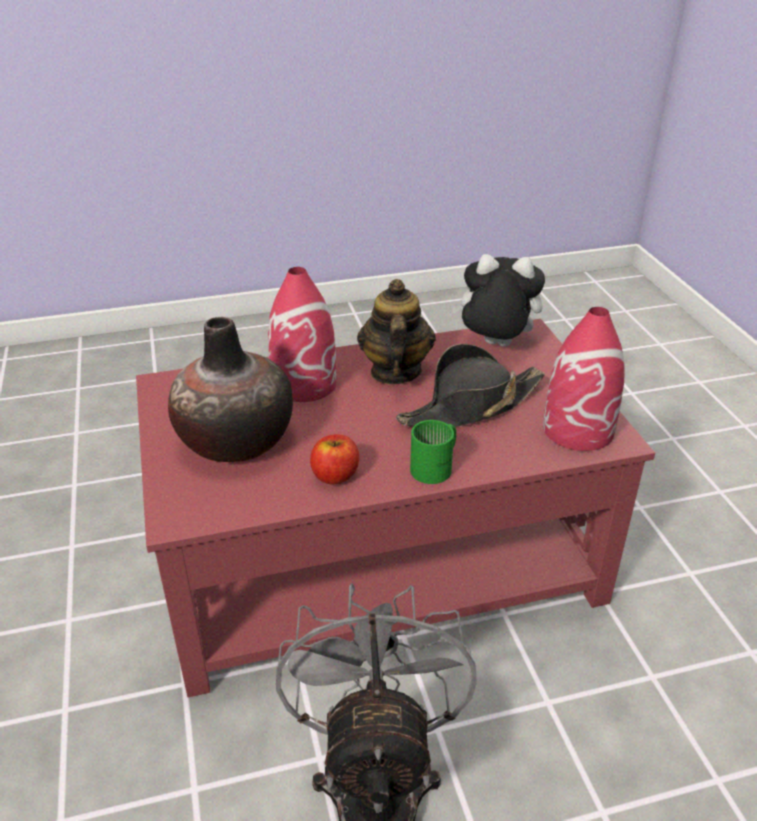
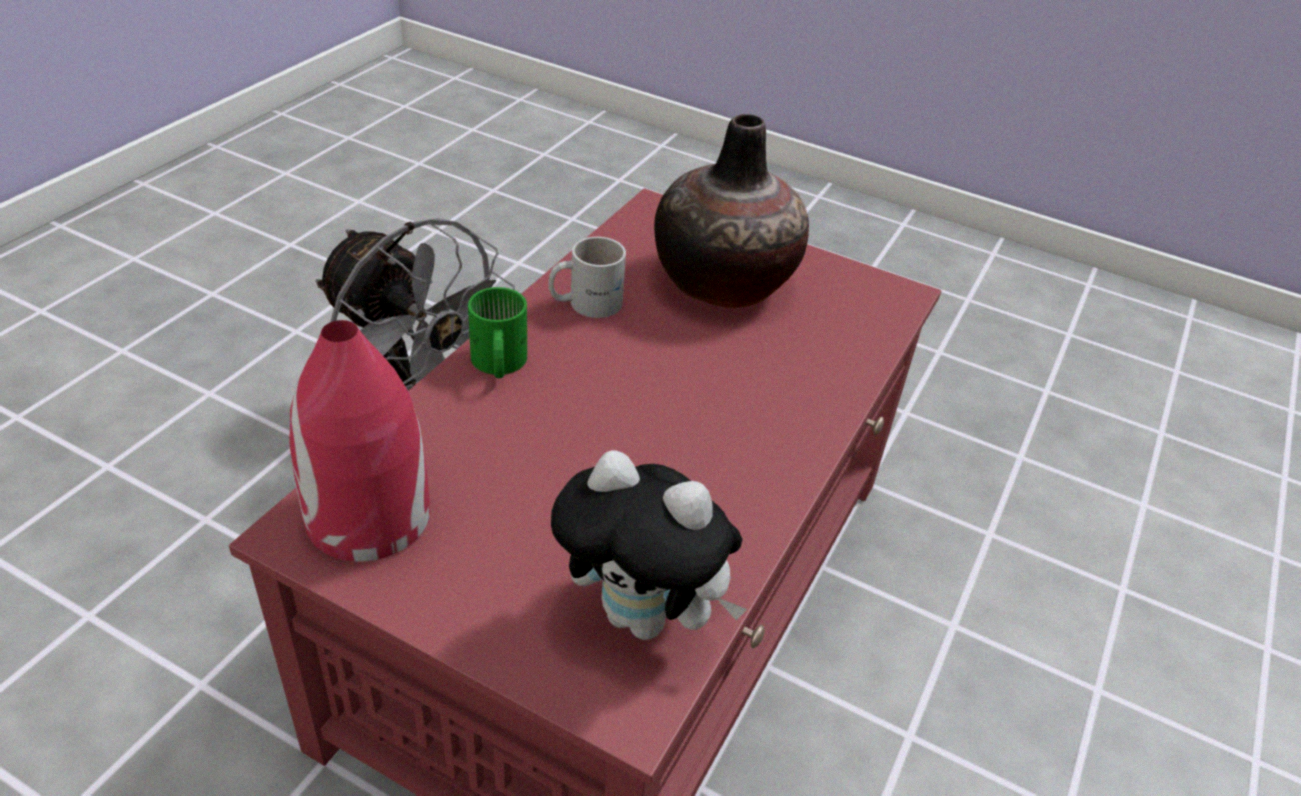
camera: 130 degrees right, 5 degrees up
(304, 384) = (777, 378): red vase -> none
(335, 475) = (585, 302): apple -> white mug
(395, 372) = (710, 463): teapot -> none
(471, 406) = (548, 467): black hat -> none
(494, 346) = (645, 617): plush toy -> plush toy turned 60 degrees clockwise

